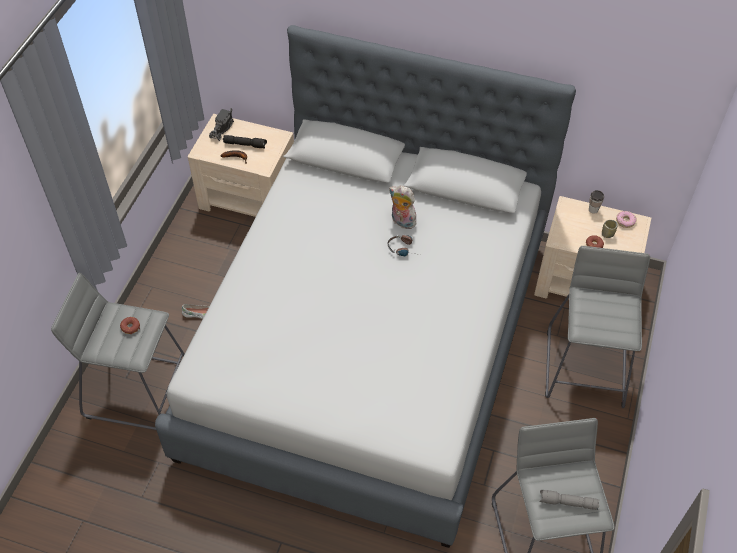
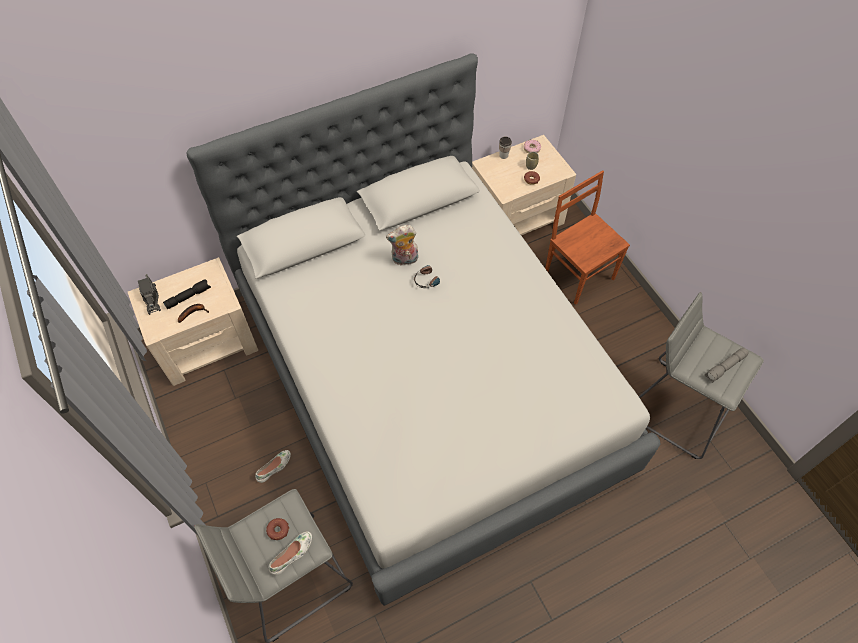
camera: 45 degrees left, 5 degrees up
(122, 348) = (292, 554): none -> white shoe
(586, 367) = (579, 274): grey stool -> brown chair

